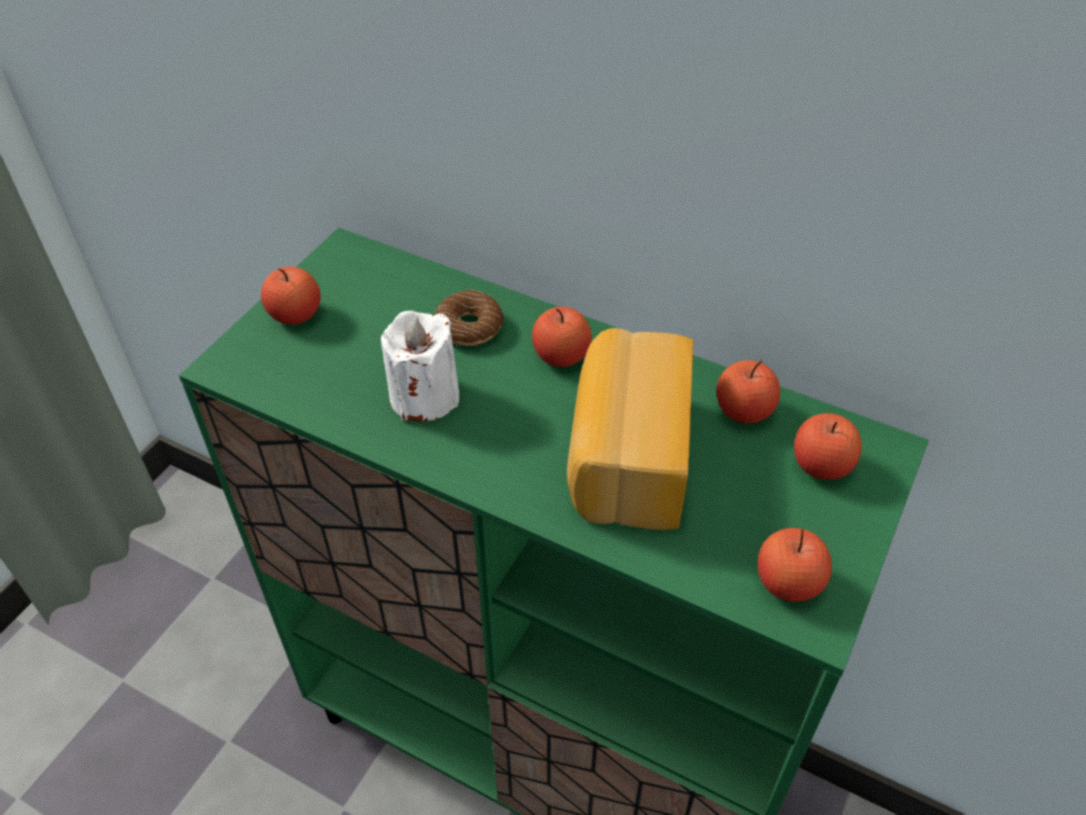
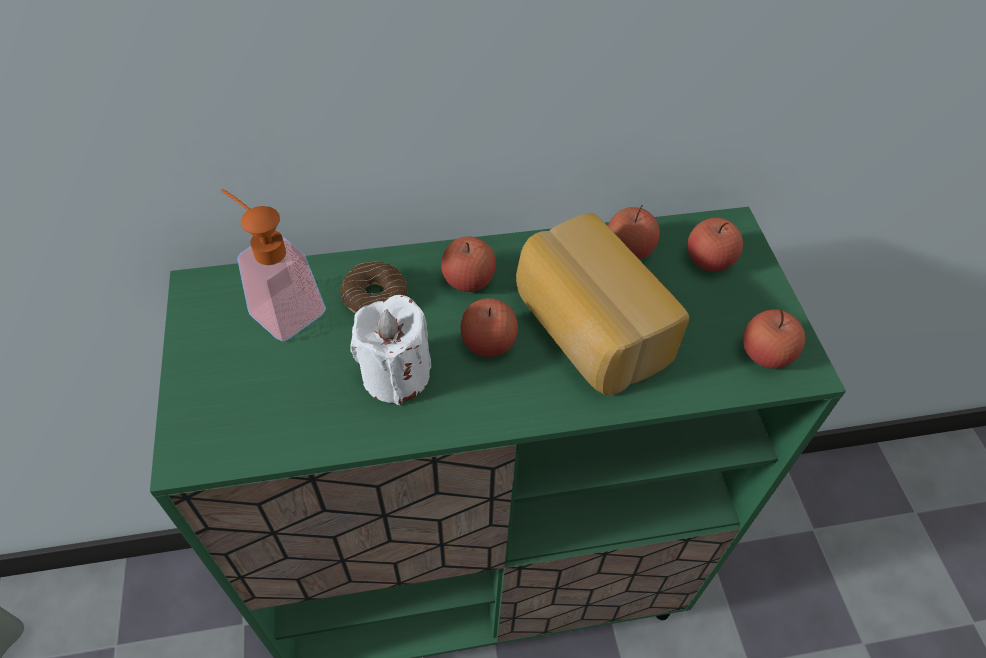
camera: 40 degrees left, 5 degrees up
(295, 314) = (210, 370): apple -> apple (488, 343)
(389, 294) = (279, 306): none -> soap dispenser

